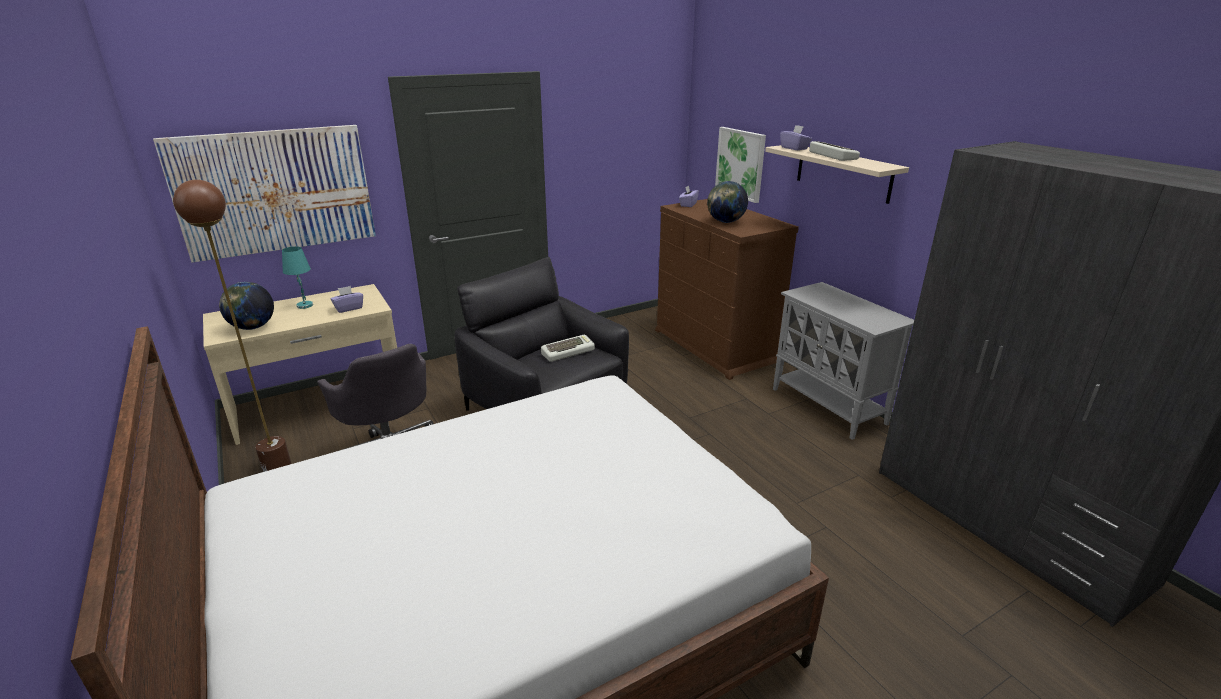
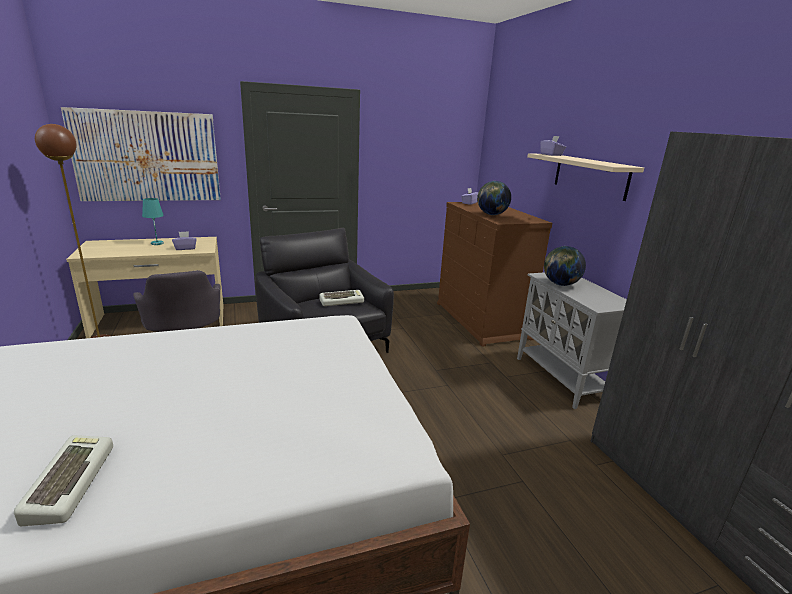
camera: 10 degrees right, 5 degrees down
(253, 327) = (109, 252): globe -> globe (560, 284)
(740, 164) = (514, 173): picture -> none
(831, 155) = (579, 159): keyboard -> keyboard (68, 482)

